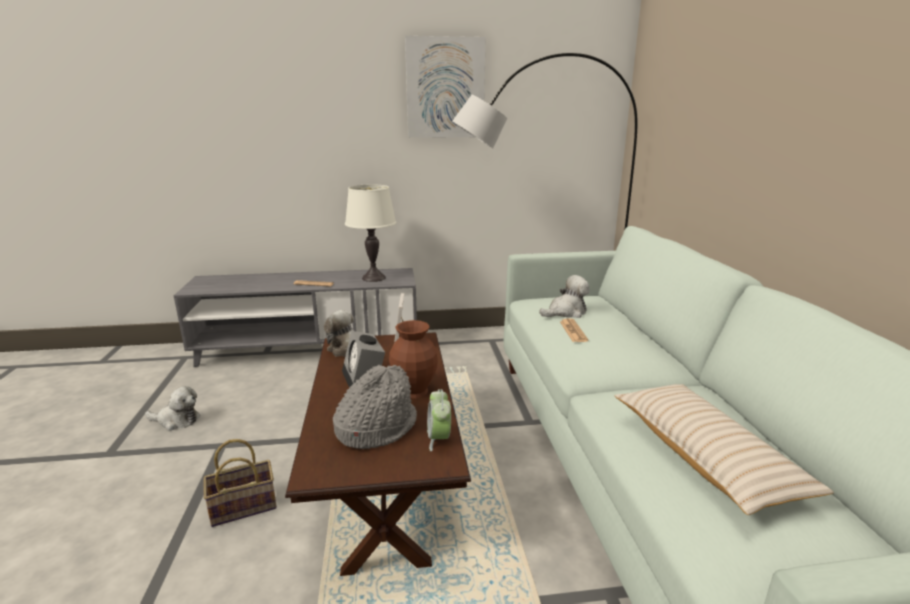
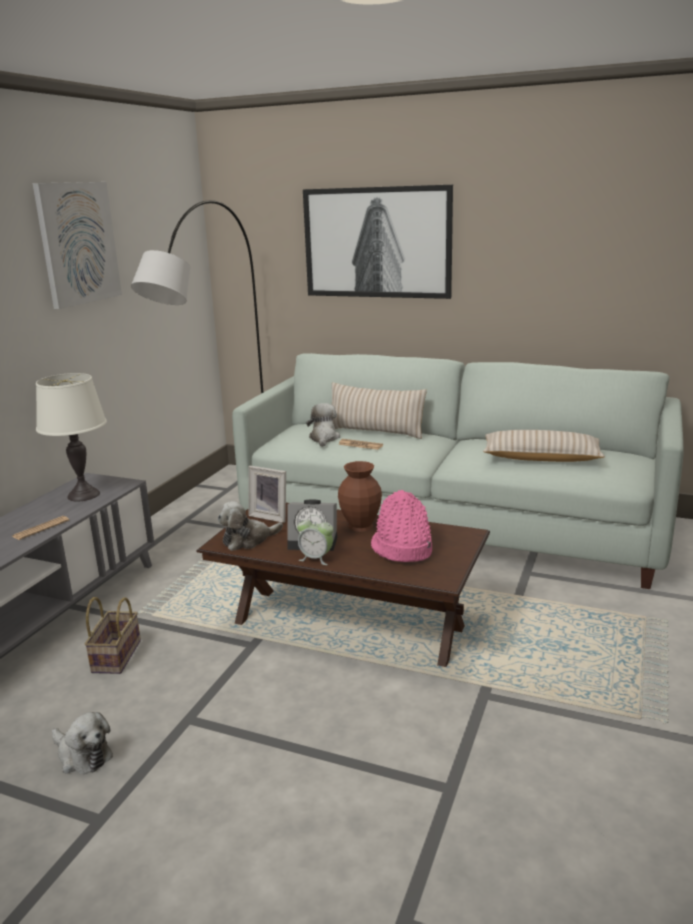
camera: 60 degrees left, 0 degrees up
(176, 420) = (82, 755): plush toy -> plush toy turned 90 degrees clockwise
(245, 506) = (316, 709): basket -> basket (116, 655)
(376, 427) = (401, 549): grey hat -> pink hat
(439, 439) = (438, 530): alarm clock -> alarm clock (316, 558)
(624, 329) = (375, 431): none -> beige pillow
(741, 105) = (376, 243): none -> picture

